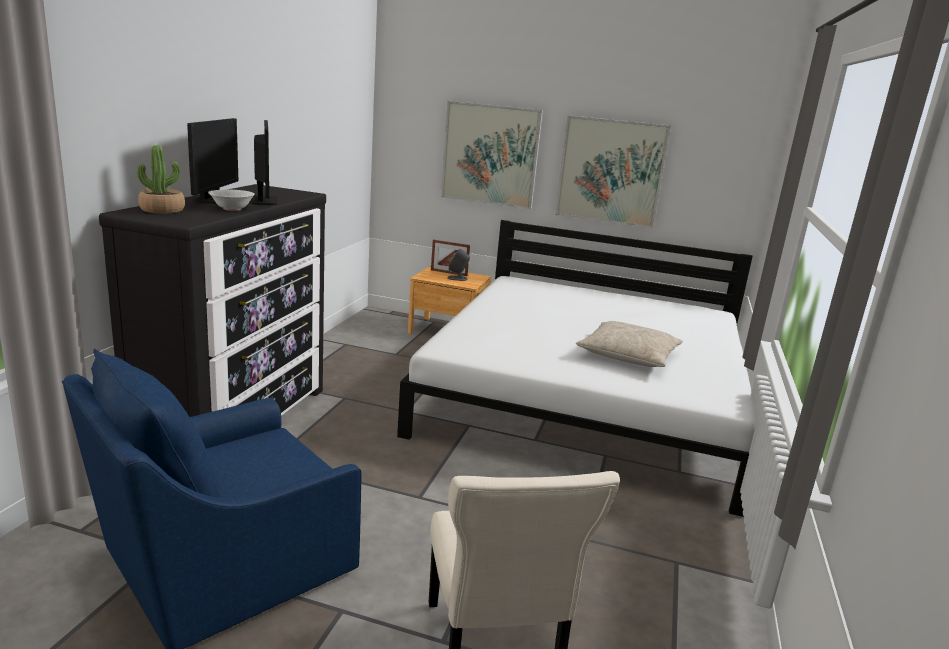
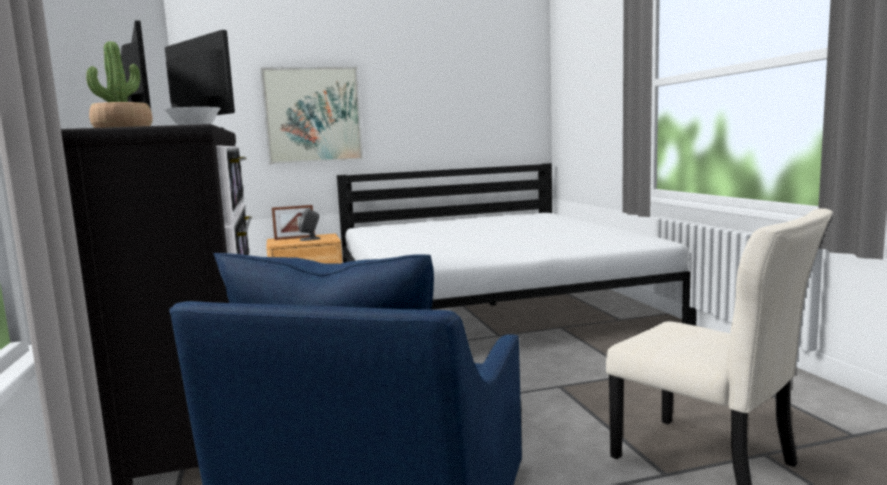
camera: 30 degrees left, 10 degrees down
(611, 171) = (427, 114): picture -> none
(628, 355) = (543, 238): beige pillow -> none

